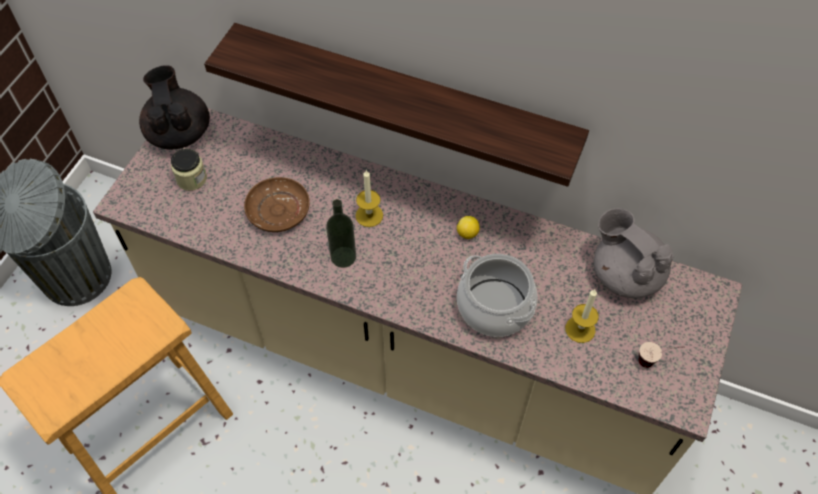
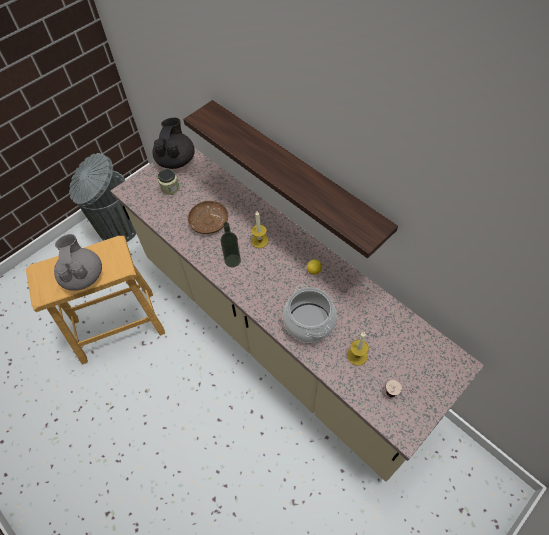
camera: 25 degrees right, 0 degrees up
(625, 274) = (404, 330): grey teapot -> grey teapot (83, 276)

